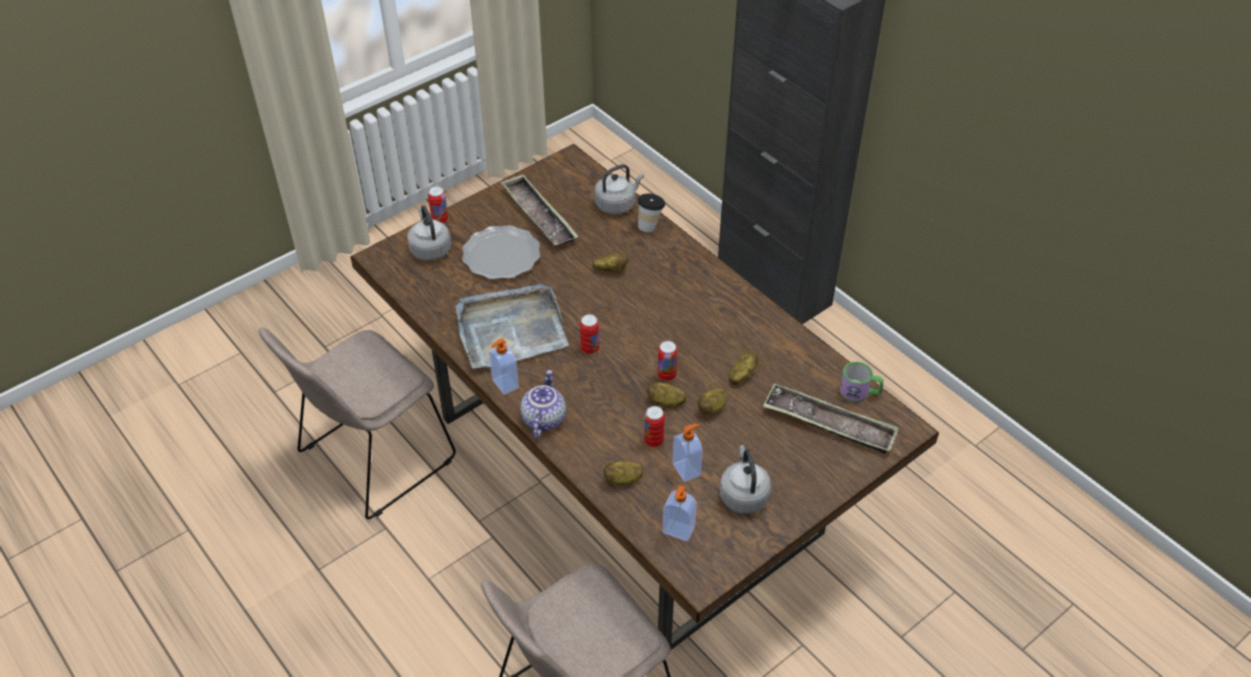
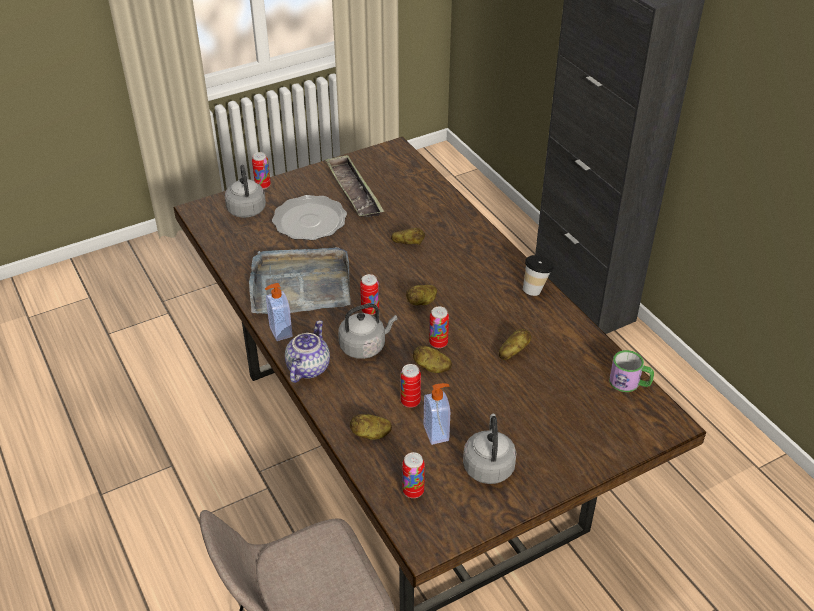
camera: 10 degrees right, 5 degrees down
(373, 459) = (177, 403): beige chair -> none
(617, 204) = (429, 190): grey kettle -> grey kettle (365, 346)
(650, 226) = (455, 211): cup -> cup (535, 289)
(678, 531) = (413, 491): soap dispenser -> can
(713, 408) = (477, 379): potato -> potato (422, 302)
(829, 424) = (592, 409): tray -> none

